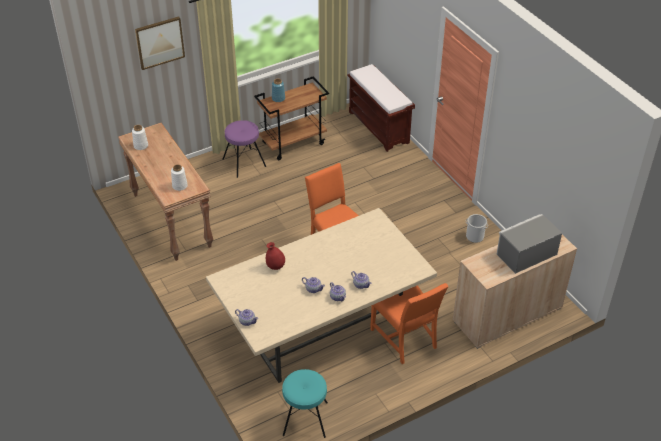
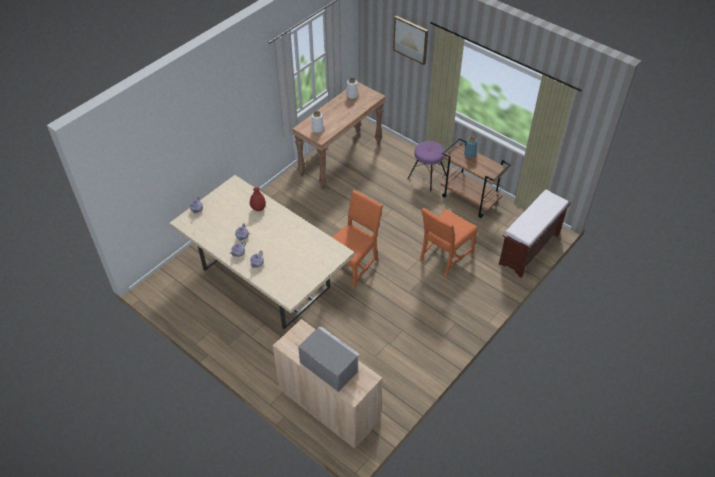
camera: 70 degrees right, 5 degrees up
(305, 418) = (174, 294): turquoise stool -> none
(406, 339) = (273, 336): orange chair -> orange chair (444, 256)
(475, 236) = (418, 358): bucket -> none

